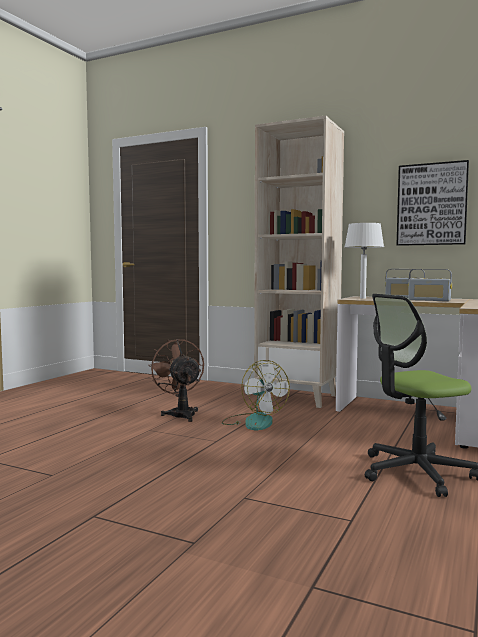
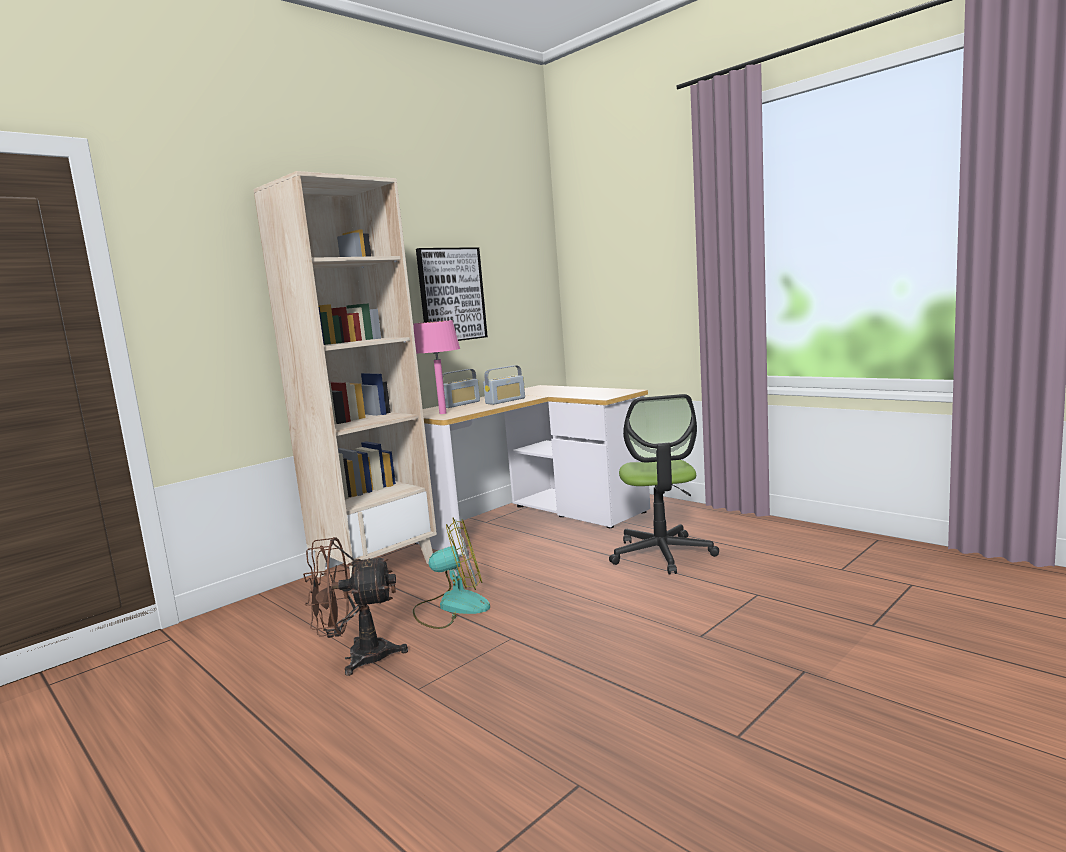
camera: 70 degrees left, 5 degrees up
(363, 298) = (442, 413): white table lamp -> pink table lamp

